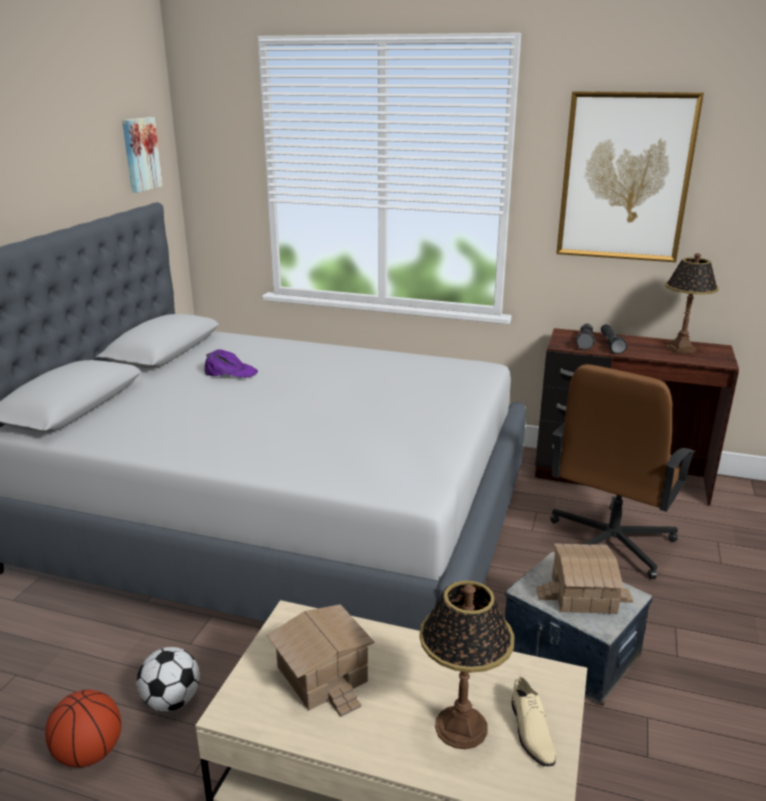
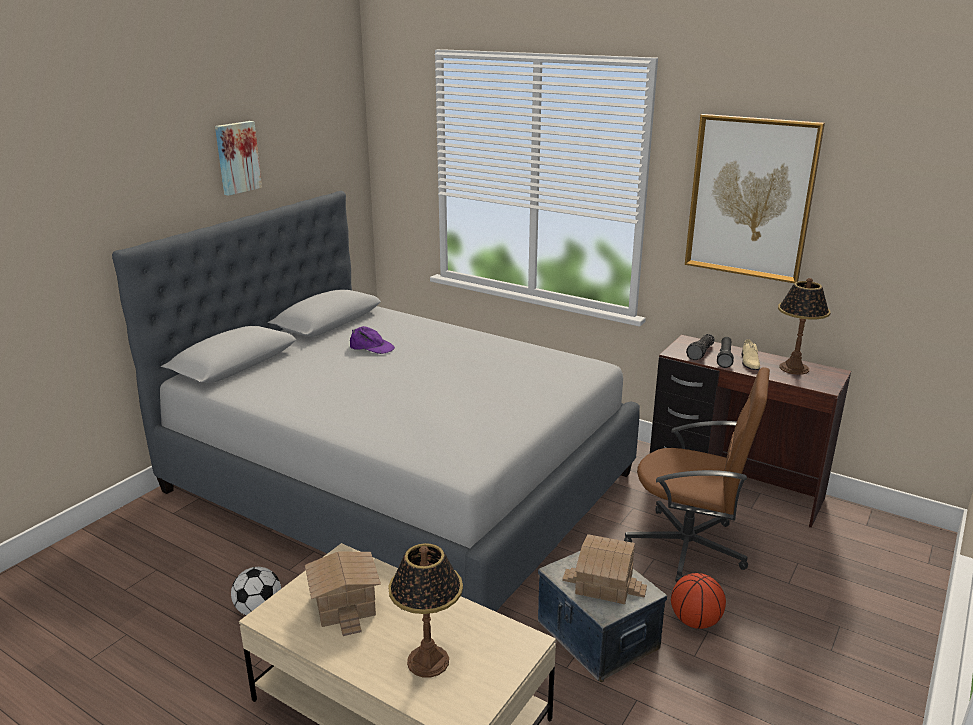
camera: 15 degrees right, 0 degrees up
(89, 753) = (187, 636): basketball -> basketball (695, 621)
(140, 154) = (330, 149): picture -> picture (237, 157)
(530, 730) = (480, 674): beige shoe -> beige shoe (749, 362)
(610, 542) = (688, 546): brown office chair -> brown office chair turned 120 degrees counterclockwise

